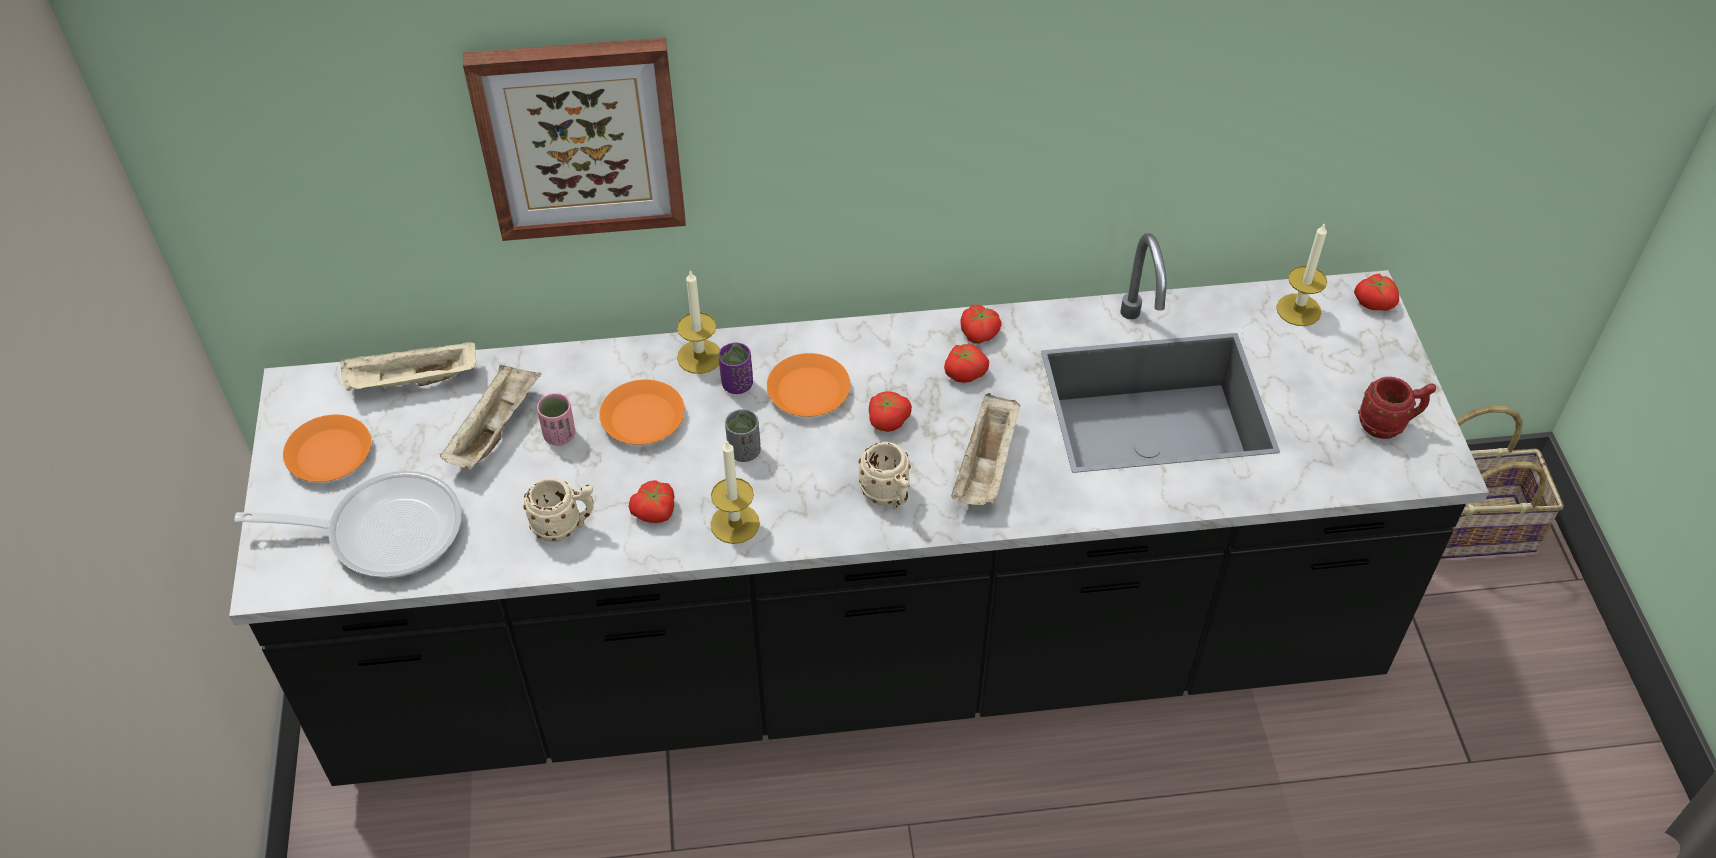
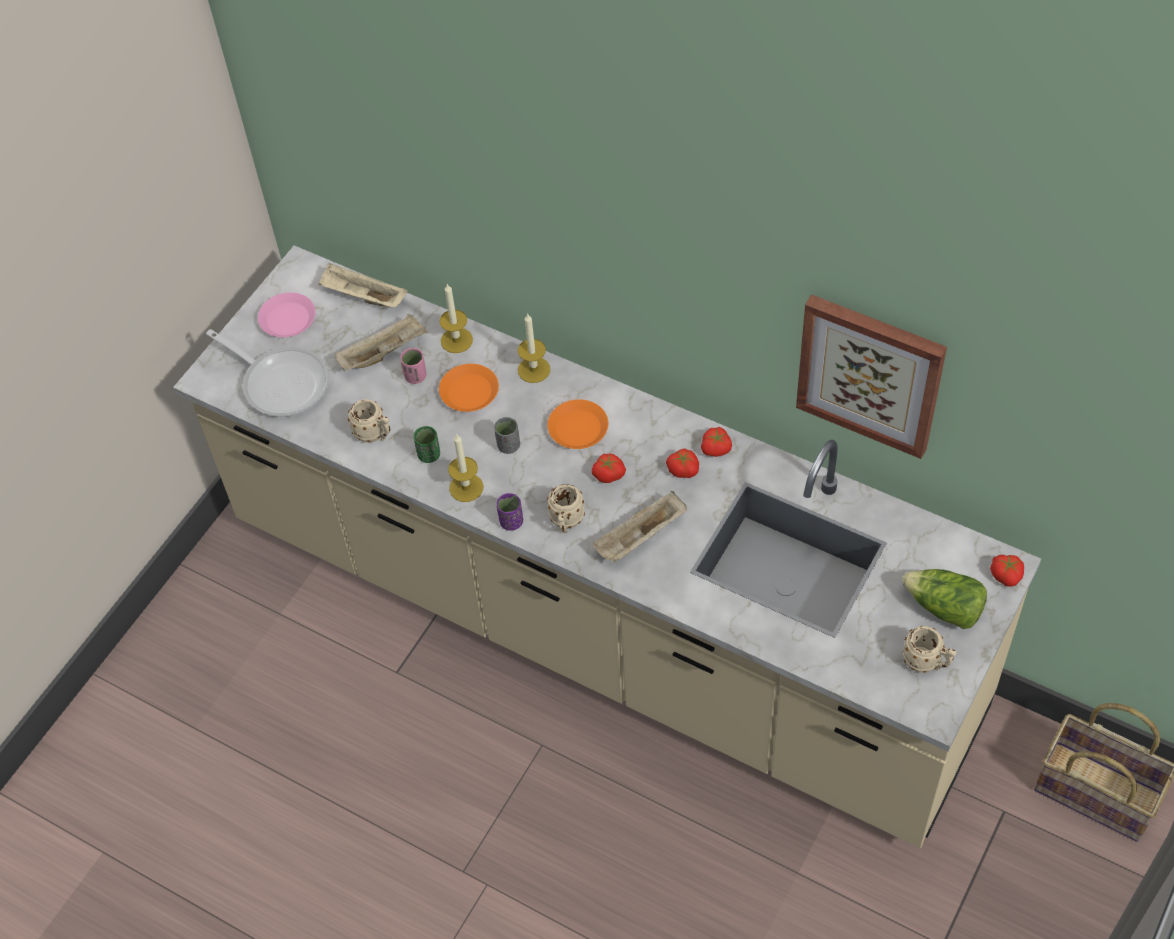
camera: 40 degrees right, 5 degrees up
(330, 454) = (288, 319): orange plate -> pink plate
(580, 137) = (483, 199): picture -> picture (870, 373)
(655, 512) = (429, 455): tomato -> green cup
(737, 384) = (540, 400): purple cup -> purple cup (511, 522)
(858, 652) = (598, 620): black counter -> beige counter
(1298, 310) = (946, 551): candle -> candle (456, 340)
(1351, 364) = (944, 608): none -> lettuce
(1388, 425) = (926, 663): red mug -> beige mug

